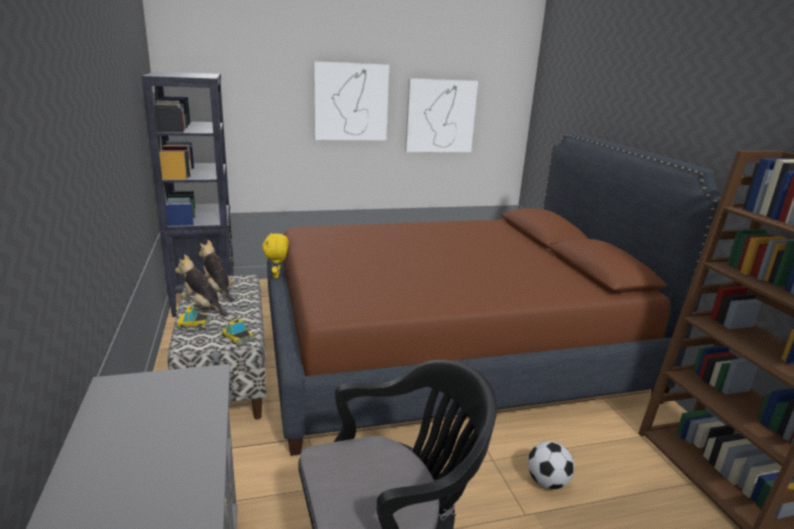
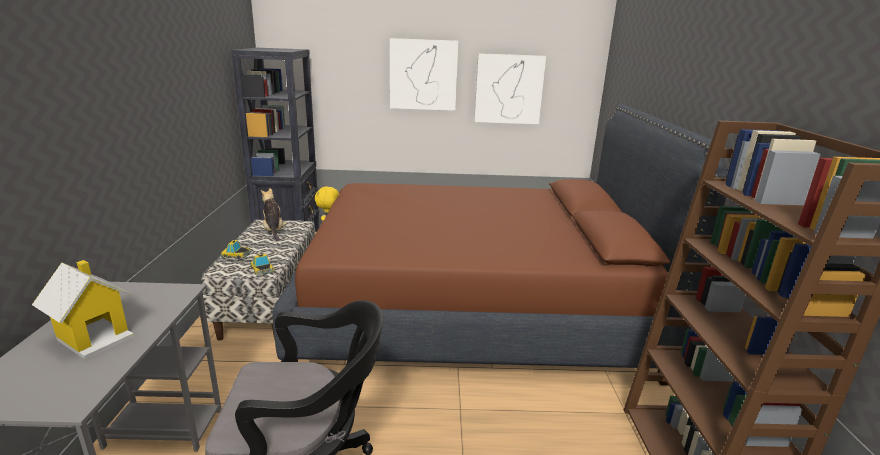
camera: 15 degrees right, 0 degrees up
(147, 447) = (95, 337): none -> toy house
(203, 306) = (253, 242): plush toy -> none
(547, 482) = (501, 438): football -> none

